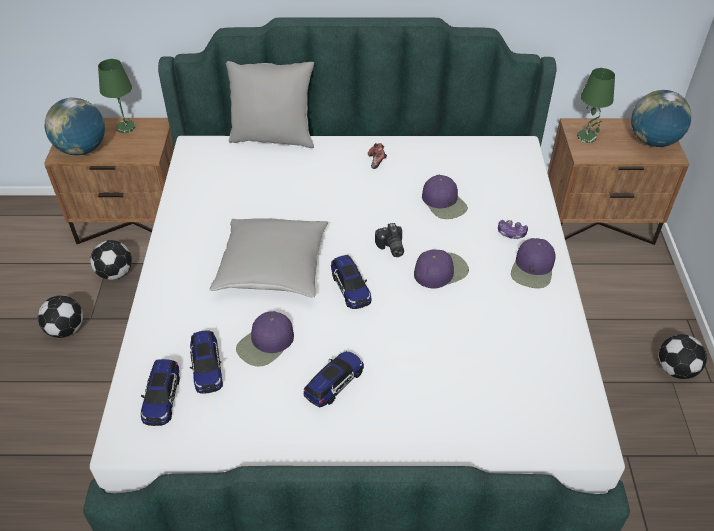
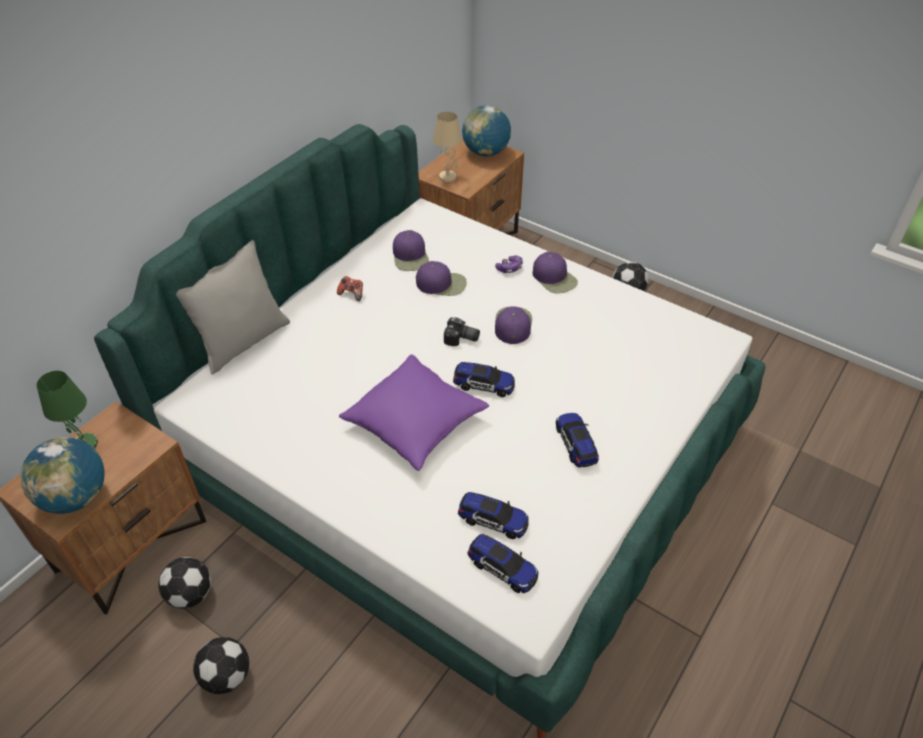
camera: 55 degrees left, 0 degrees up
(266, 343) = (499, 468): purple cap -> purple cap (410, 257)
(272, 268) = (415, 422): grey pillow -> purple pillow
(587, 137) = (448, 177): green table lamp -> beige table lamp

